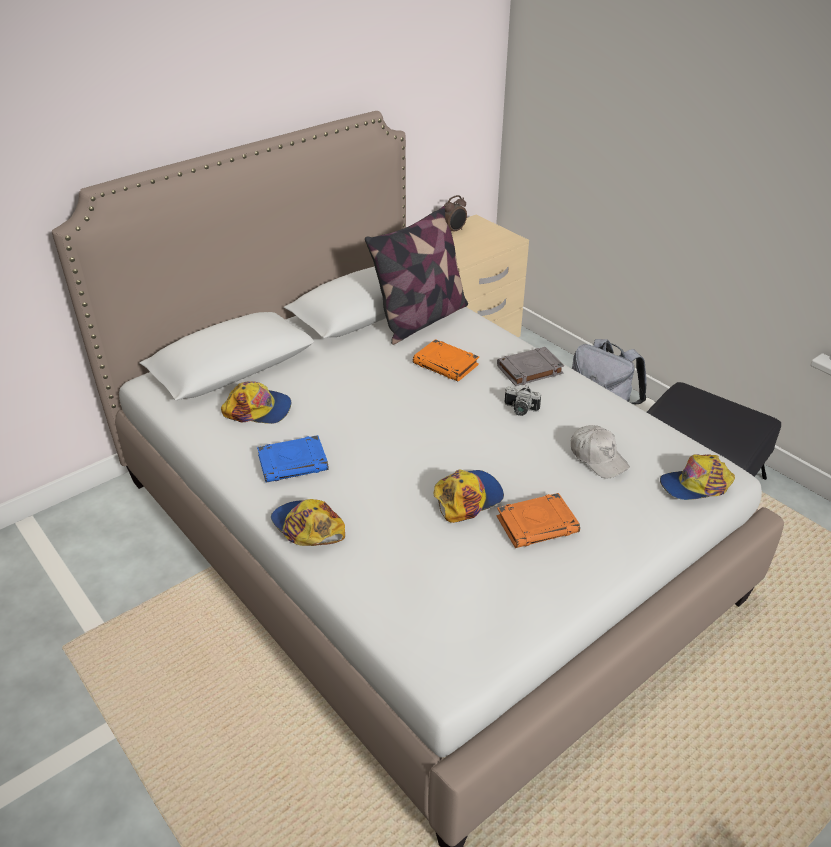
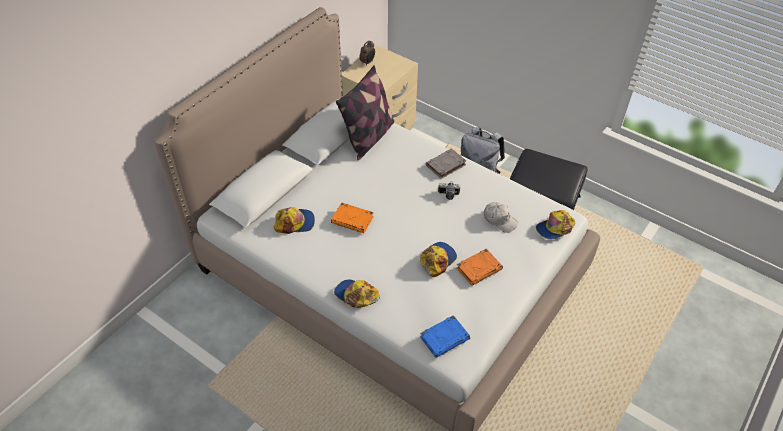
camera: 15 degrees left, 10 degrees up
(294, 463) = (331, 256): blue book -> blue book (445, 338)
(446, 364) = (395, 170): orange book -> orange book (353, 220)

